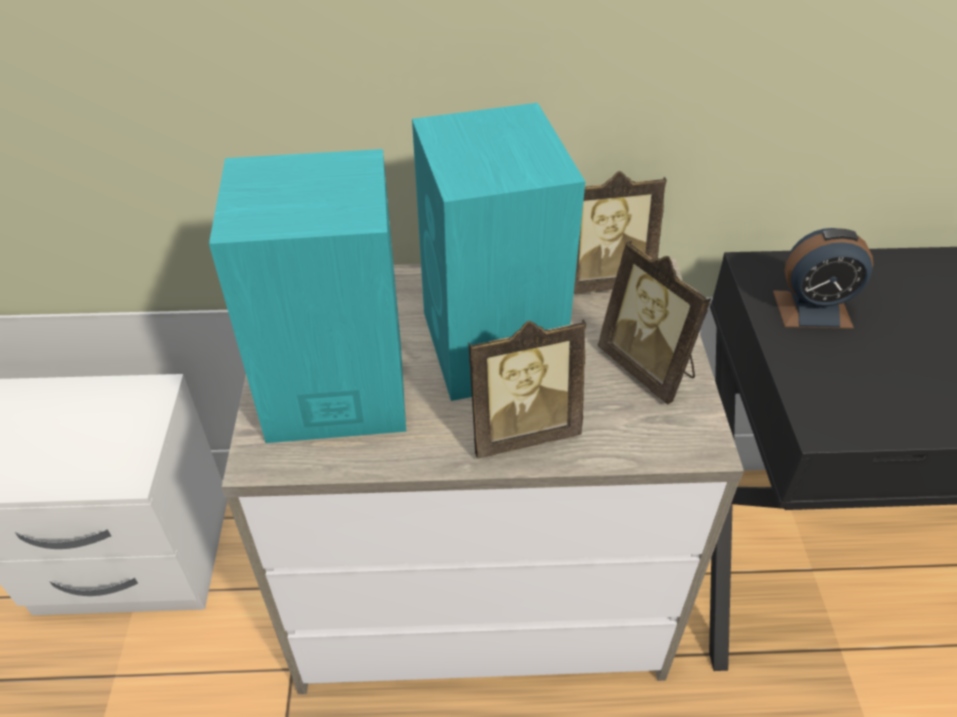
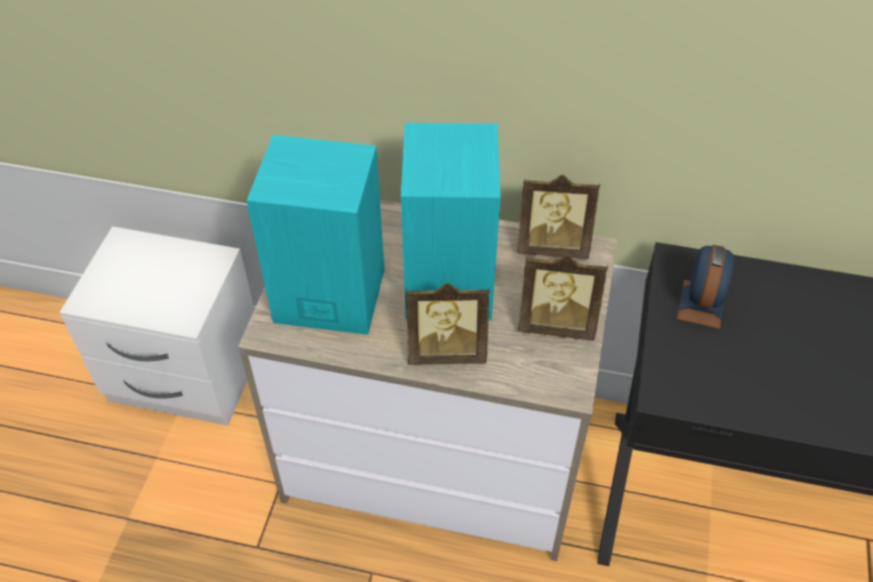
camera: 15 degrees right, 5 degrees up
(648, 368) = (556, 324): picture frame -> picture frame turned 60 degrees counterclockwise
(812, 309) = (701, 304): alarm clock -> alarm clock turned 90 degrees counterclockwise

